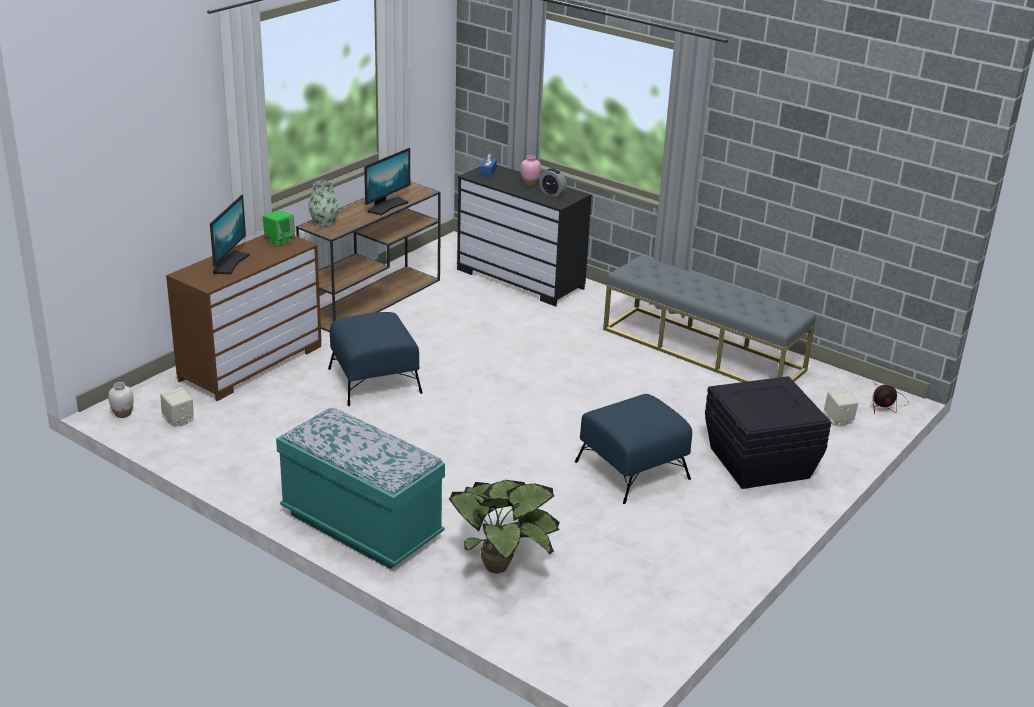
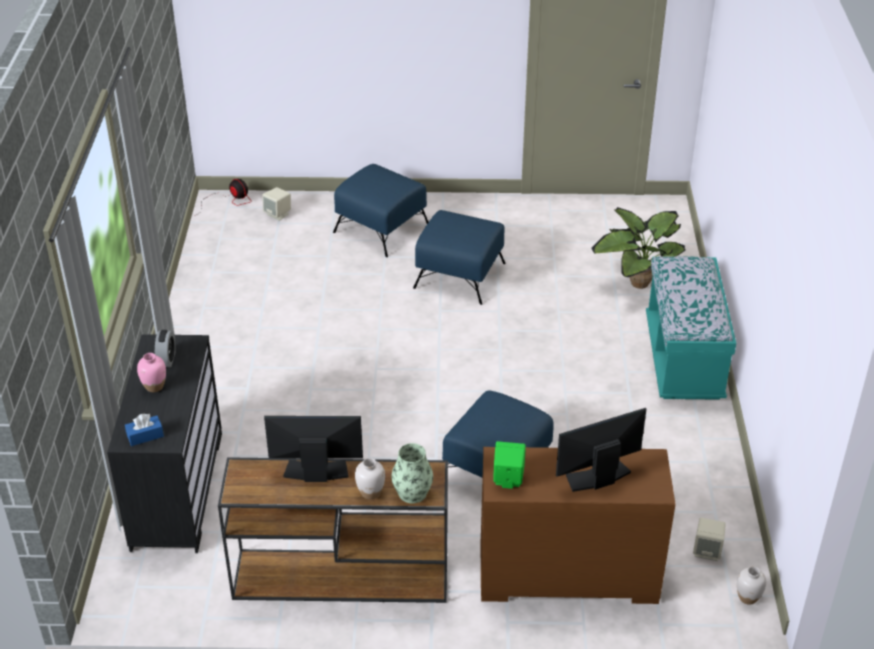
camera: 125 degrees left, 10 degrees up
(345, 213) = (370, 492): none -> white vase
(703, 349) = (224, 311): grey bench -> none
(758, 462) = (381, 229): black storage box -> blue ottoman

